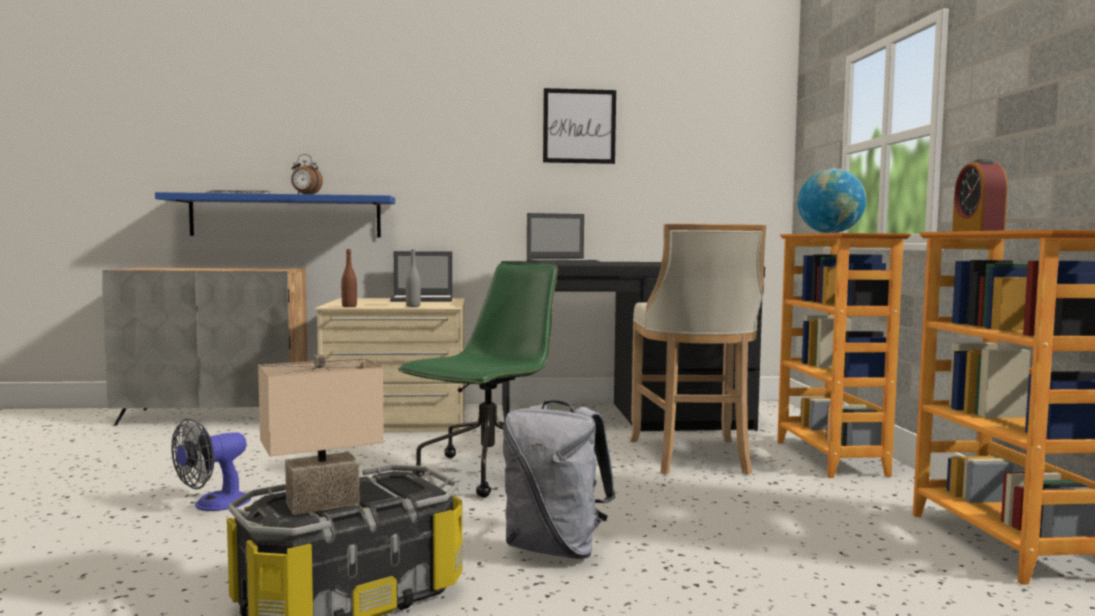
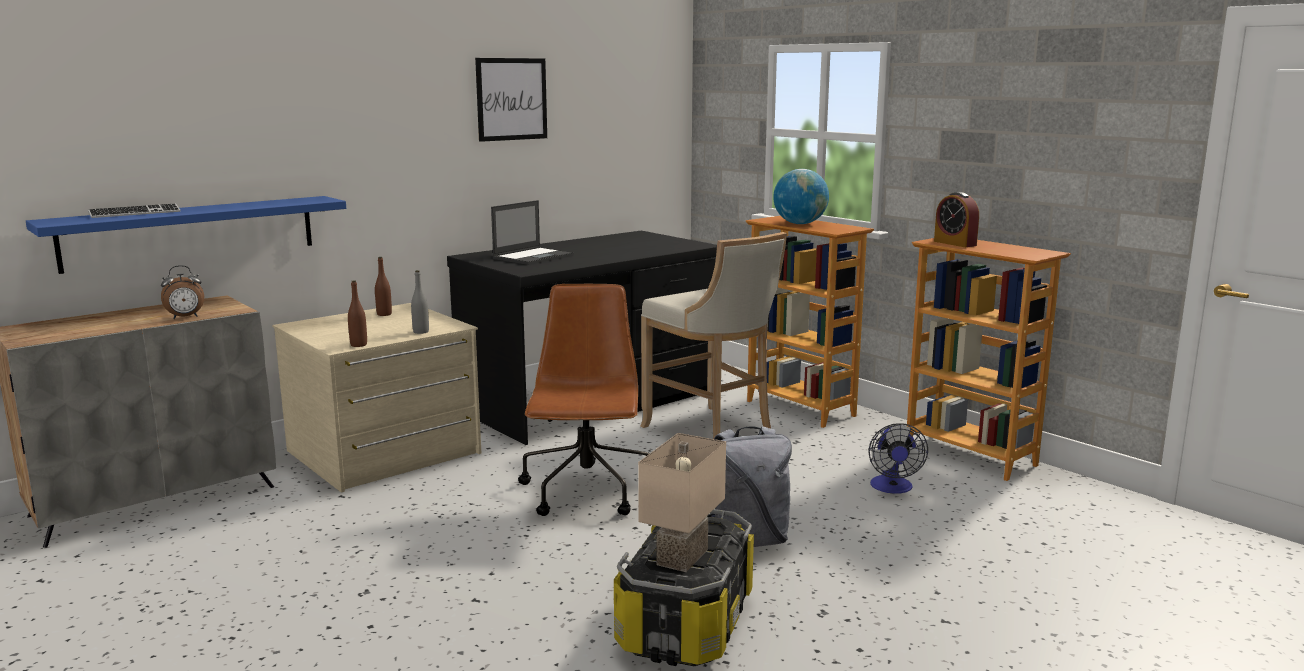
camera: 35 degrees left, 10 degrees up
(213, 504) = (410, 594): fan -> fan (892, 488)
(305, 194) = (233, 207): alarm clock -> alarm clock (185, 317)
(423, 299) = (384, 314): laptop -> brown bottle
(486, 474) = (587, 492): green office chair -> brown office chair

